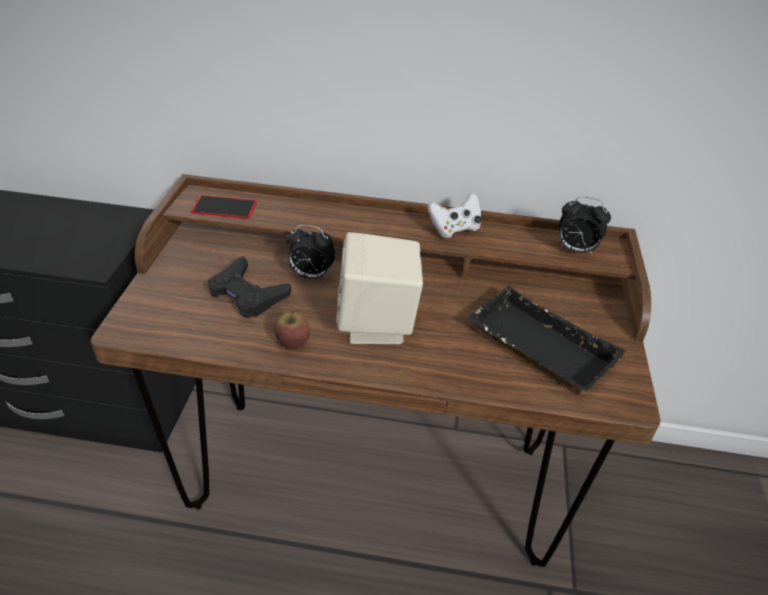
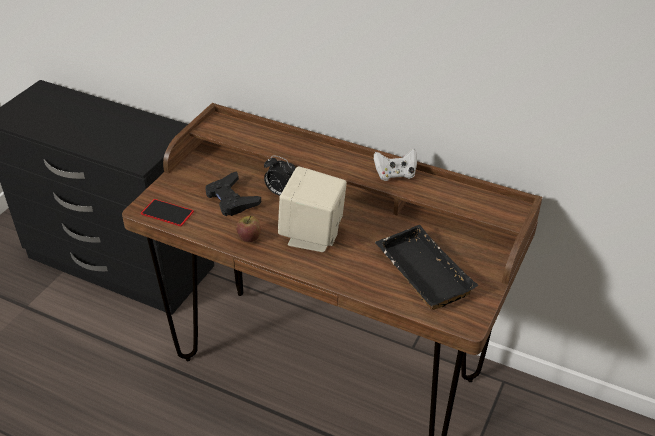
camera: 20 degrees right, 0 degrees up
(224, 207) = (233, 133): phone -> phone (167, 212)
(575, 250) = (482, 205): alarm clock -> none

